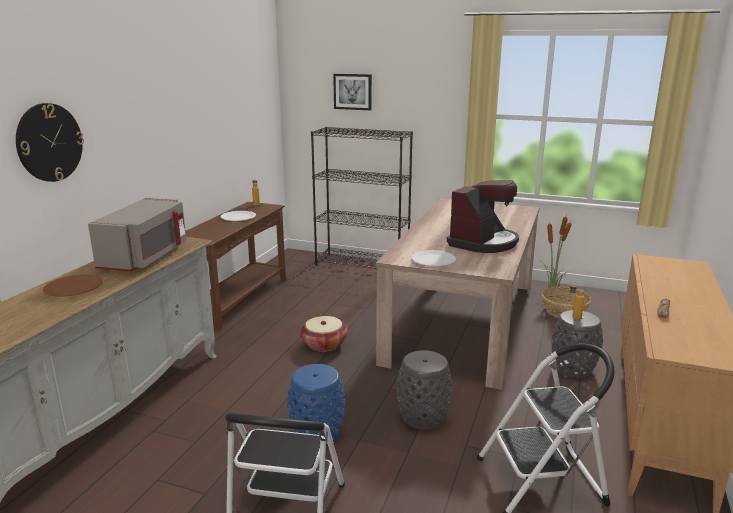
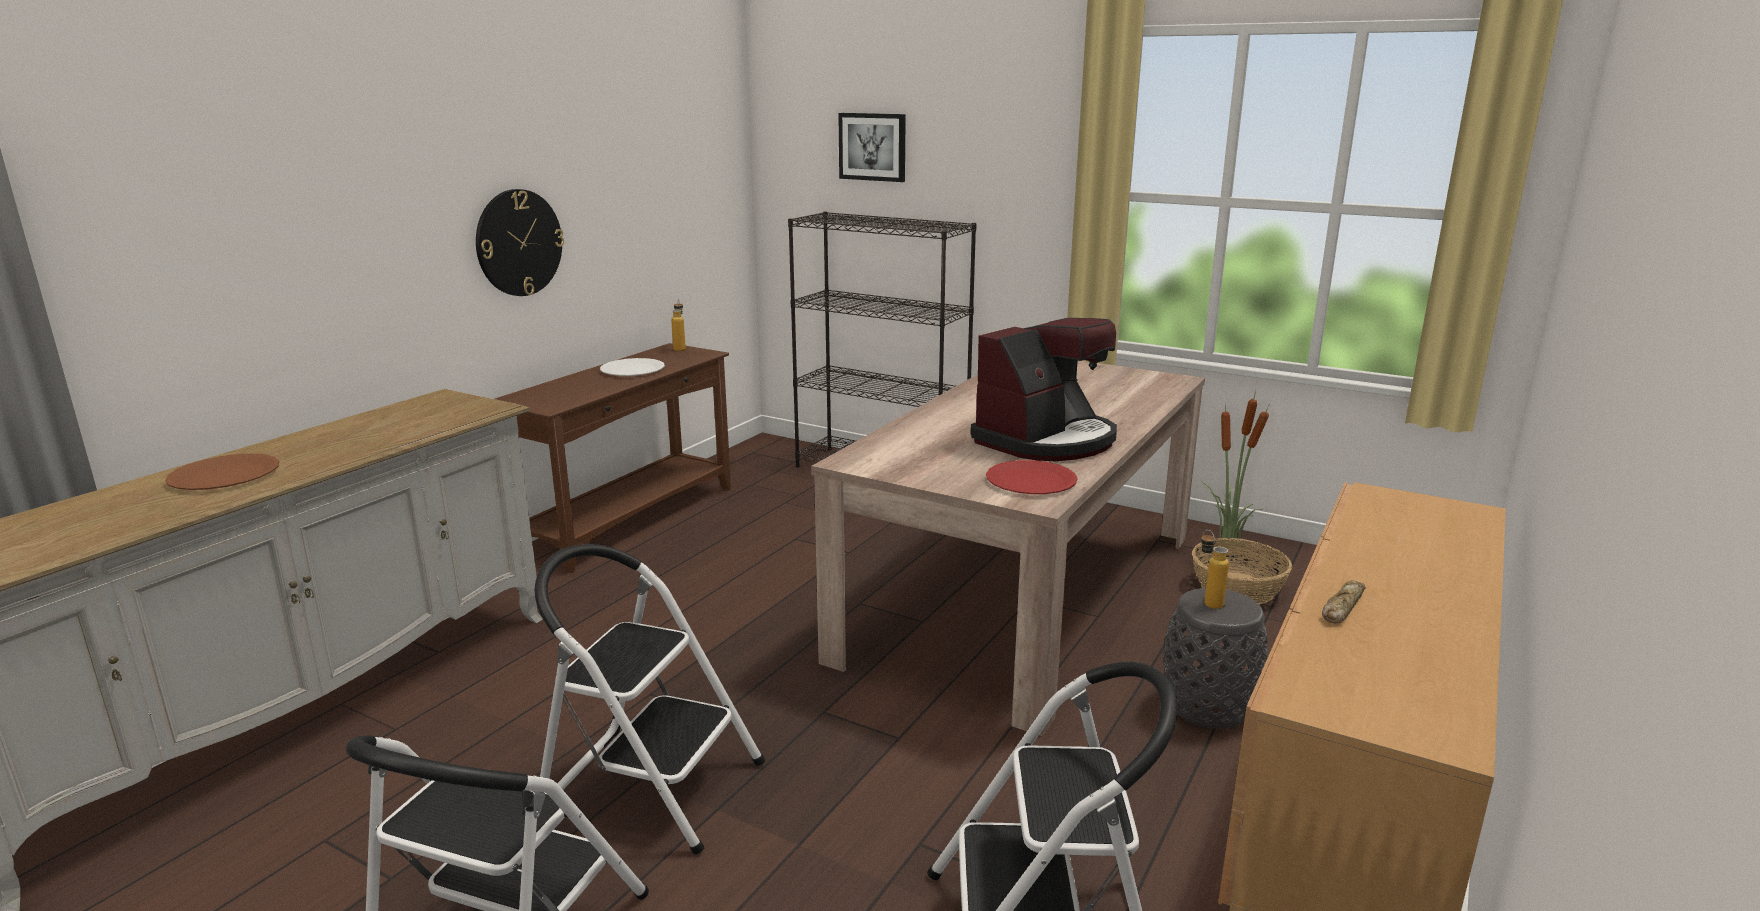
camera: 10 degrees right, 0 degrees up
(49, 142) = (225, 215): wall clock -> wall clock (519, 243)
(146, 256) = (391, 429): grey microwave -> none
(317, 433) = (647, 785): blue stool -> step ladder
(324, 344) = (742, 614): basket -> none
(422, 417) = (860, 776): grey stool -> none
(433, 260) = (925, 468): white plate -> none
(489, 263) = (1031, 480): none -> red plate

